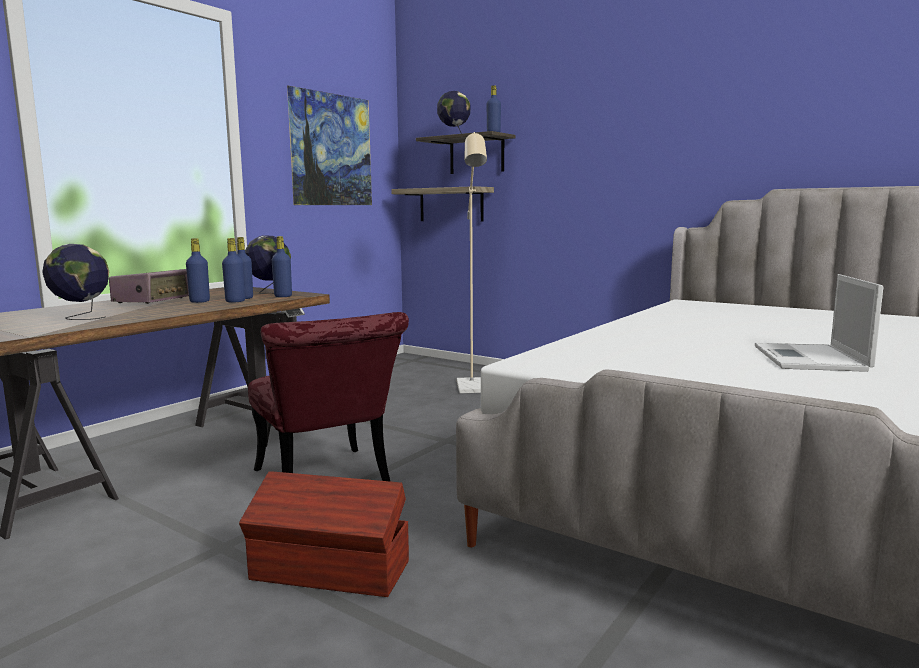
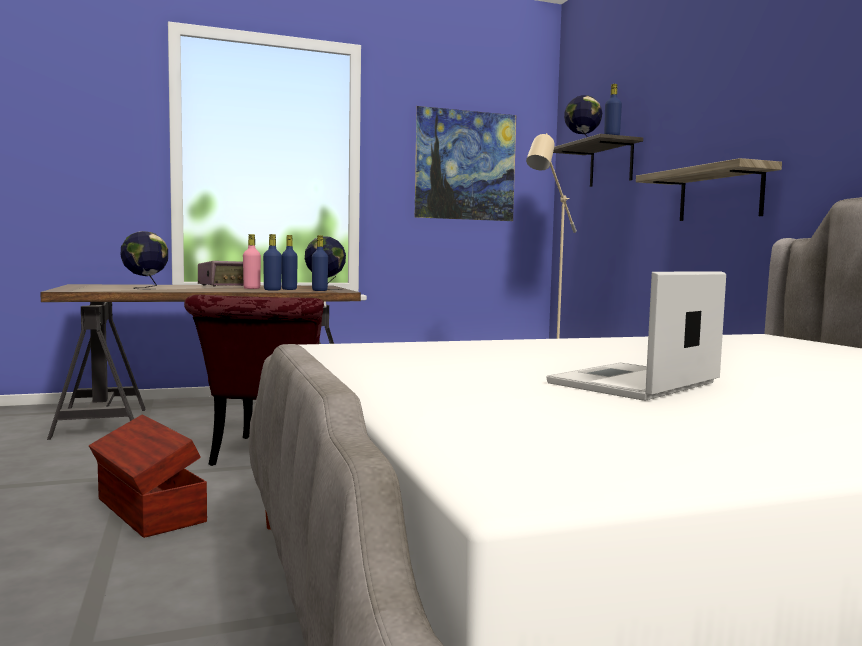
camera: 35 degrees right, 5 degrees down
(199, 301) = (251, 288): blue bottle -> pink bottle
(451, 205) = (589, 220): shelf -> shelf (720, 194)

